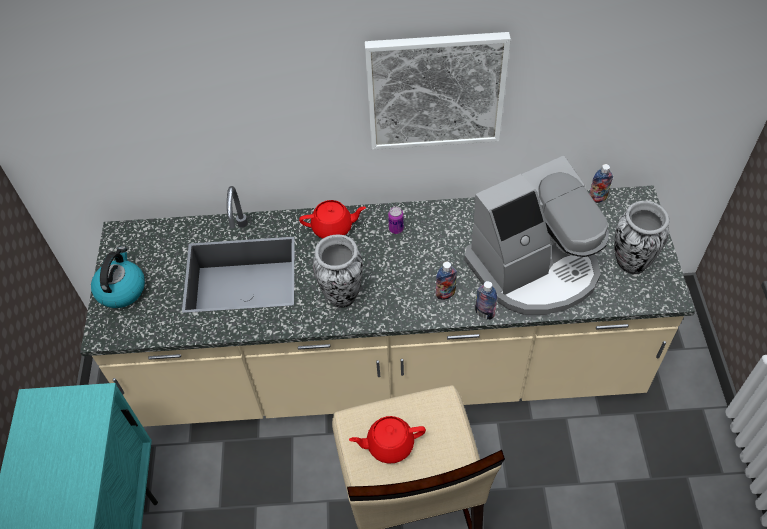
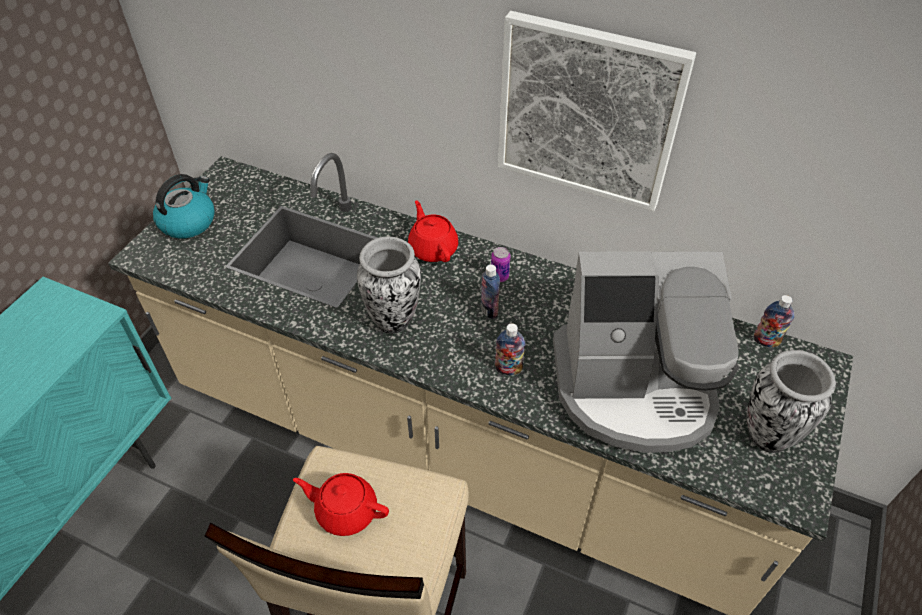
camera: 25 degrees right, 5 degrees down
(333, 228) = (433, 248): red teapot -> red teapot turned 135 degrees counterclockwise
(484, 313) = (540, 411): bottle -> bottle (489, 310)

